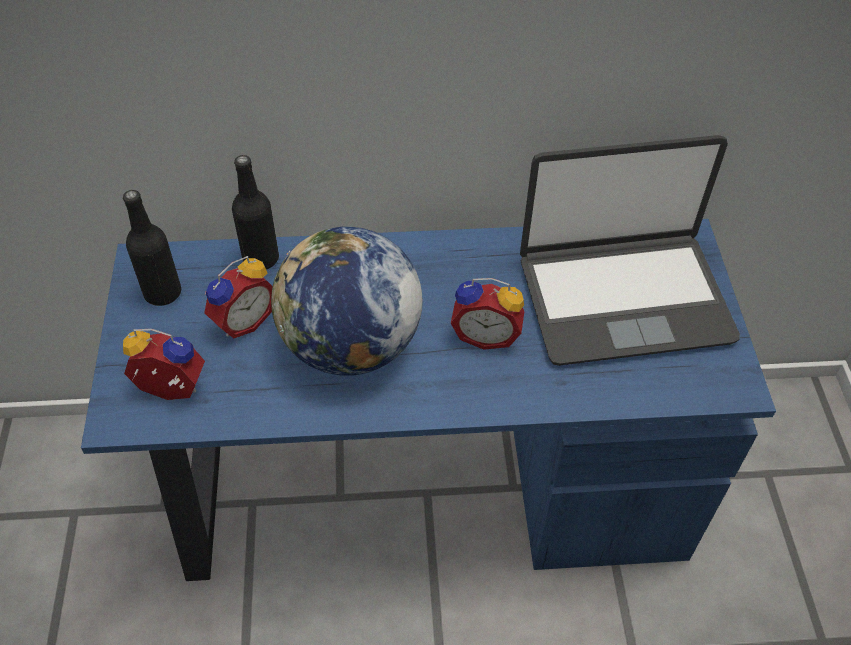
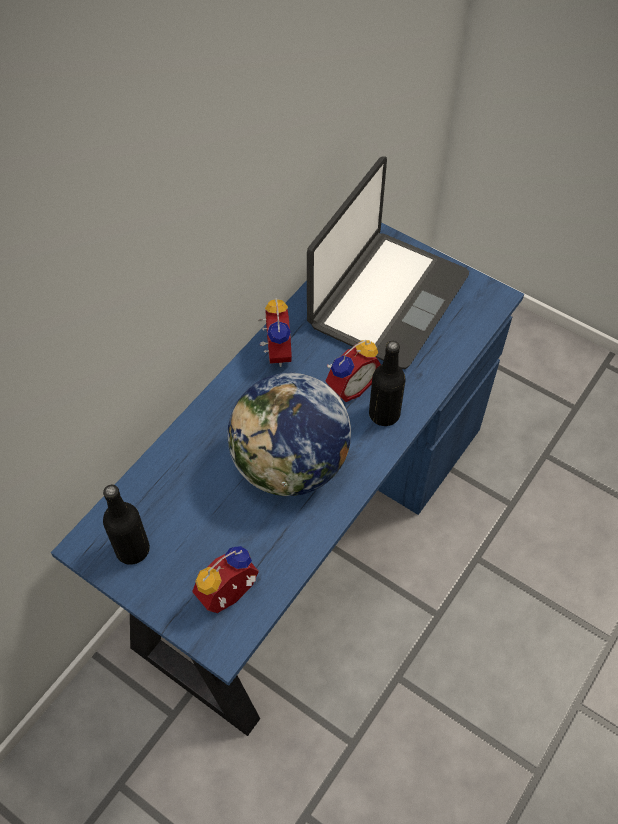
camera: 50 degrees left, 5 degrees up
(242, 320) = (208, 514): alarm clock -> alarm clock (275, 352)
(261, 259) = (161, 469): black bottle -> black bottle (384, 414)

